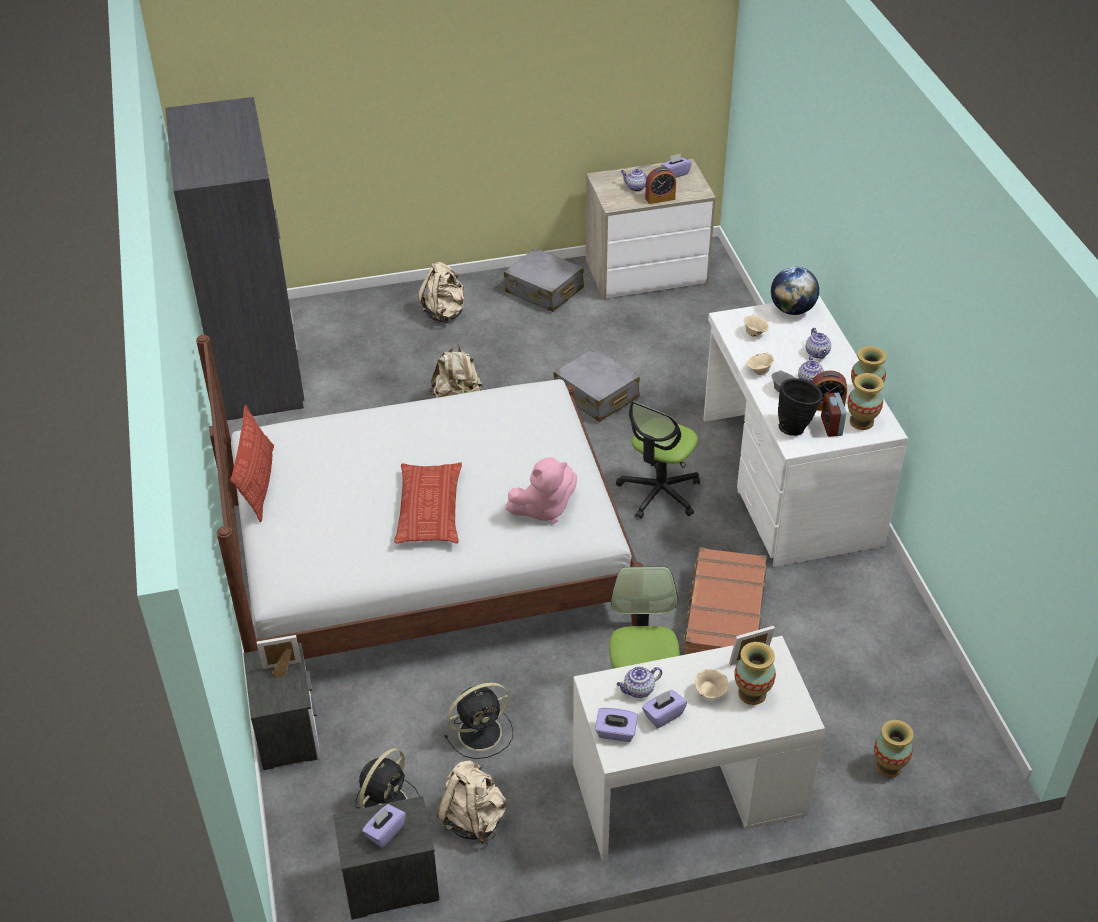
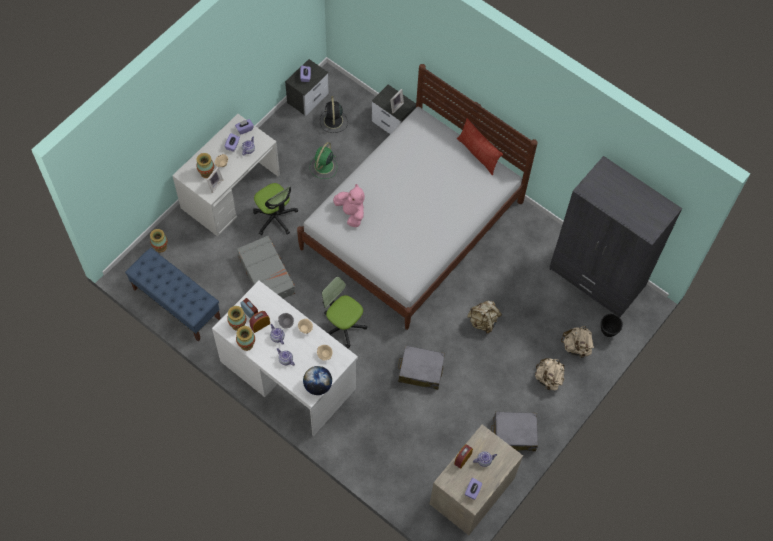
camera: 140 degrees right, 20 degrees up
(429, 509) = (396, 183): pillow -> none
(473, 819) = (299, 134): beige backpack -> beige backpack (576, 347)
(482, 732) = (323, 166): black fan -> green fan
(543, 509) = (351, 213): pink plush toy -> pink plush toy turned 120 degrees clockwise
(659, 493) = (343, 326): office chair -> office chair turned 45 degrees counterclockwise
(723, 619) = (267, 274): brown suitcase -> grey suitcase
(796, 427) = (265, 302): black vase -> black vase (607, 334)
(911, 659) = (176, 303): none -> blue bench

